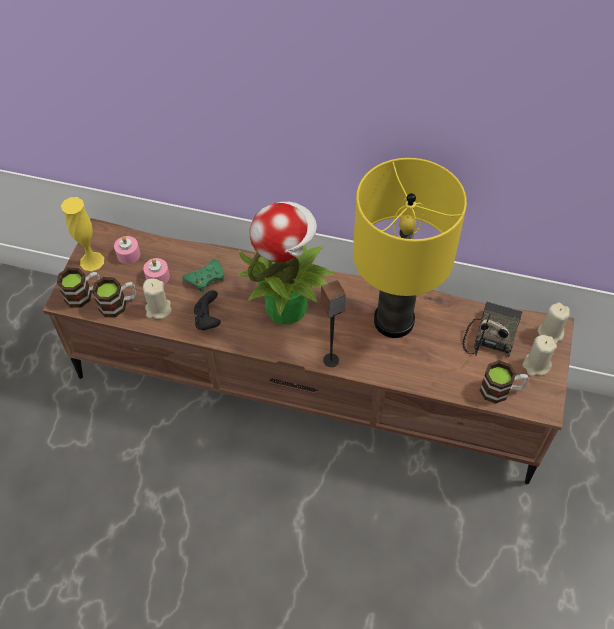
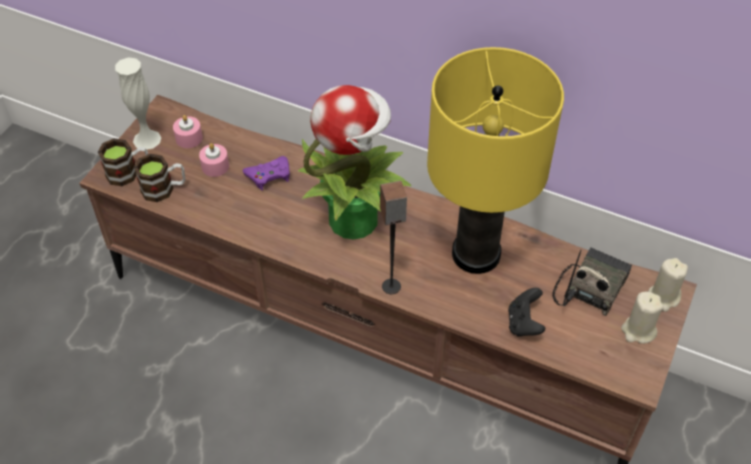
camera: 10 degrees right, 5 degrees down
(92, 261) = (147, 139): yellow vase -> white vase
(158, 309) = (207, 201): beige candle -> none
(206, 278) = (269, 175): green game controller -> purple game controller
(208, 319) = (260, 220): black game controller -> black game controller (524, 323)
(501, 390) = (589, 352): mug -> none

